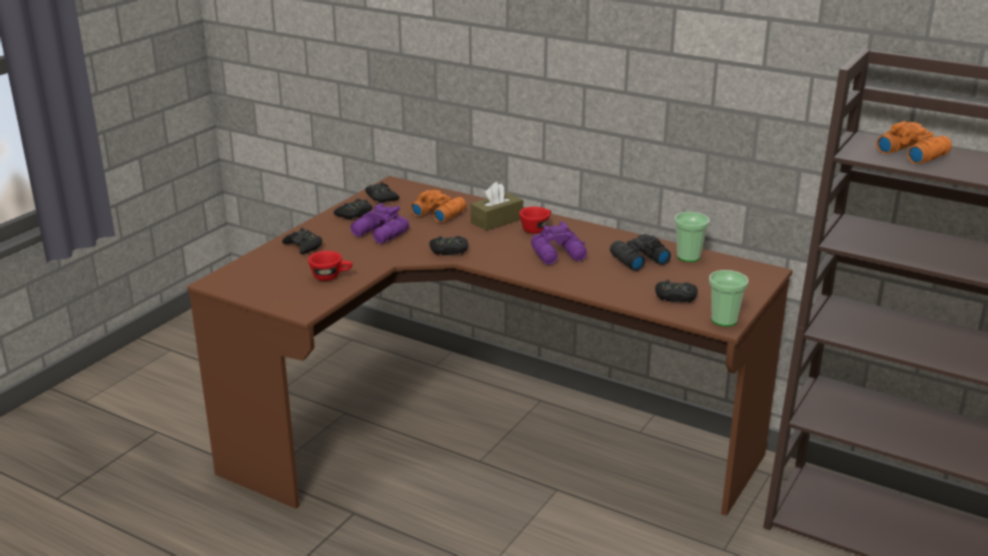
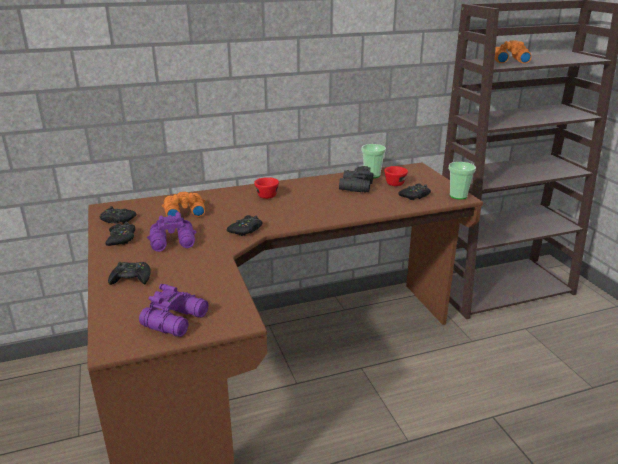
camera: 50 degrees left, 0 degrees up
(331, 276) = (204, 287): red cup -> red cup (396, 183)
(496, 220) = (232, 200): brown tissue box -> none
(559, 255) = (313, 202): purple binoculars -> purple binoculars (177, 320)

